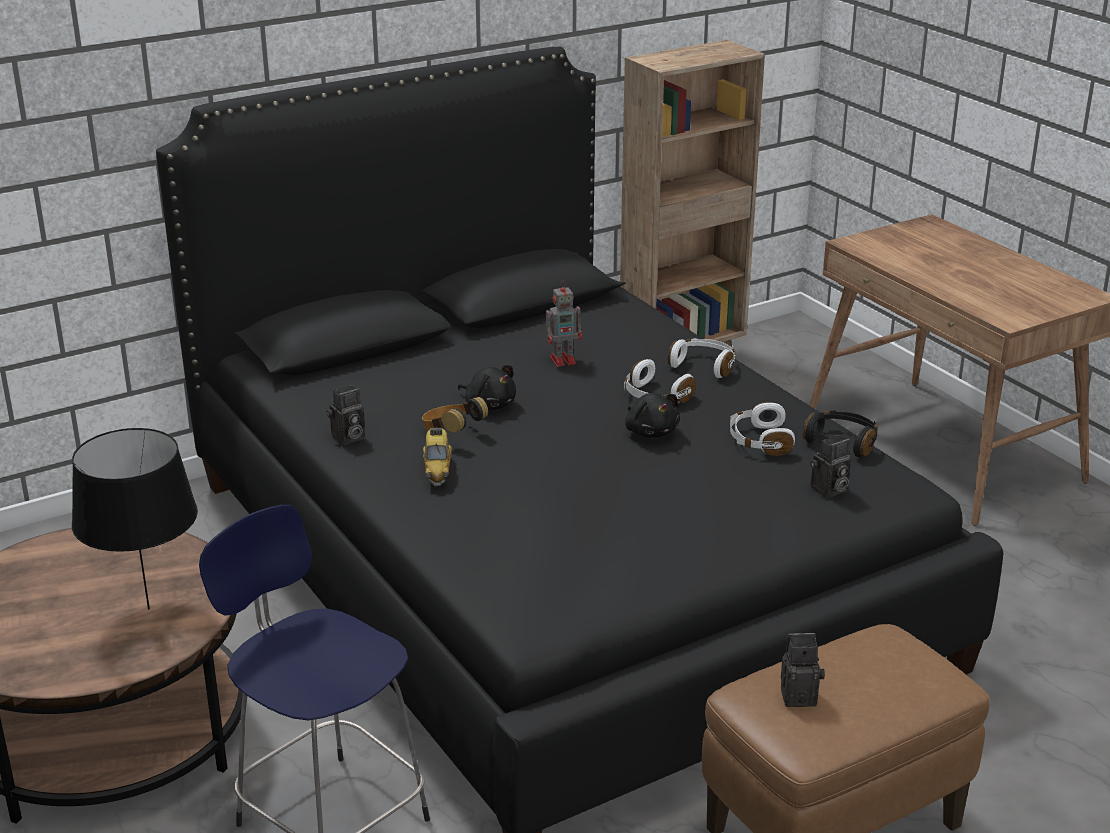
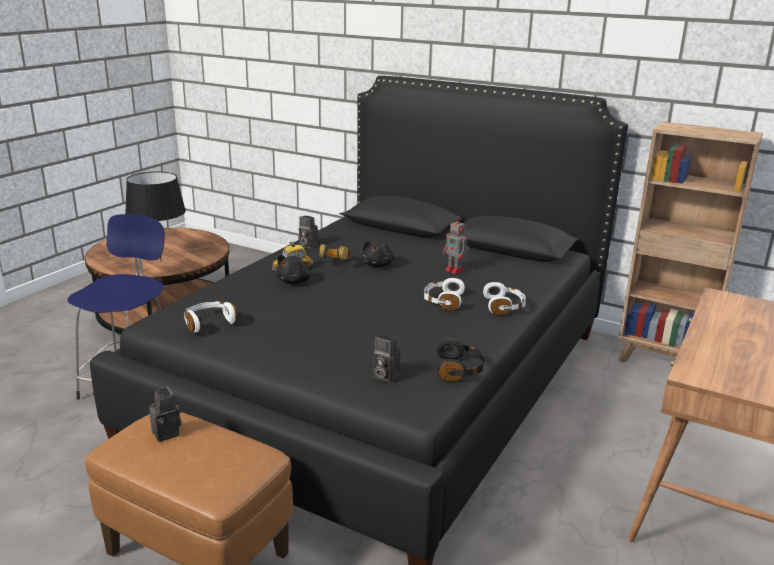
camera: 60 degrees right, 5 degrees down
(651, 431) = (398, 309): black plush toy -> black plush toy (295, 281)
(759, 441) = (425, 341): white headphones -> white headphones (209, 322)

